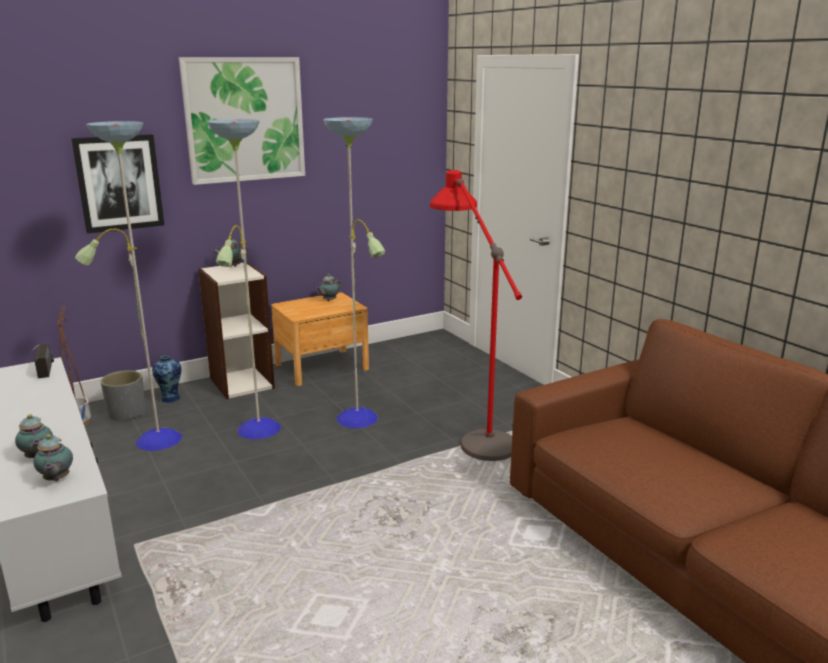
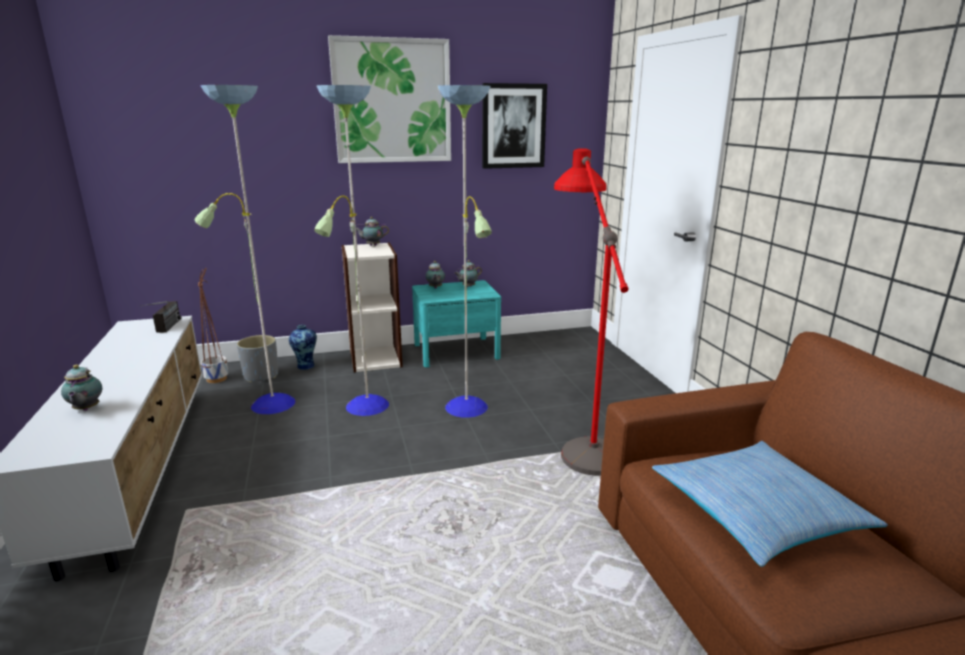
camera: 15 degrees right, 0 degrees up
(56, 479) = (80, 435): teapot -> teapot (435, 288)
(119, 183) = (268, 157): picture -> picture (513, 126)
(321, 367) = (456, 351): brown nightstand -> turquoise nightstand
(644, 458) = (757, 512): none -> pillow

